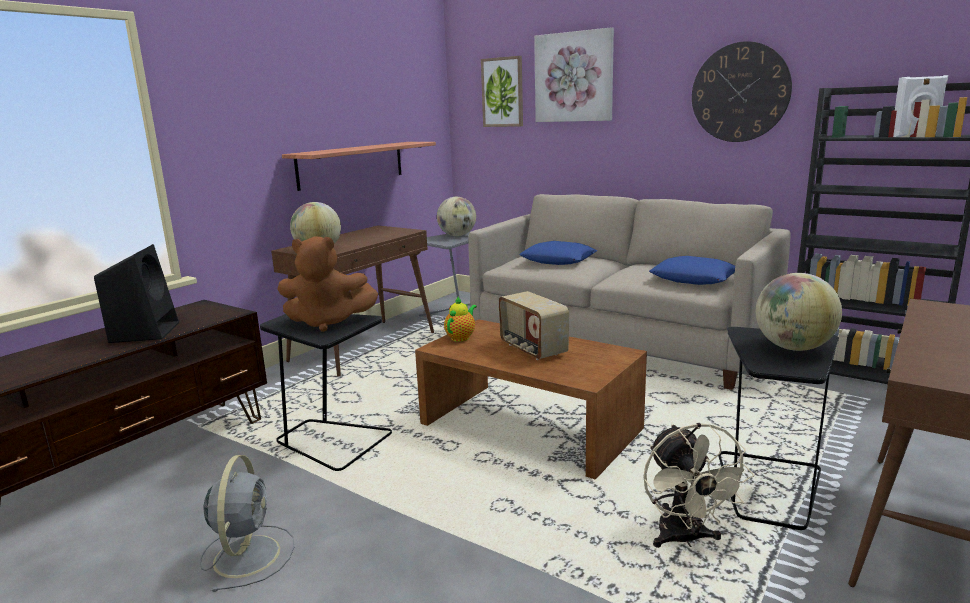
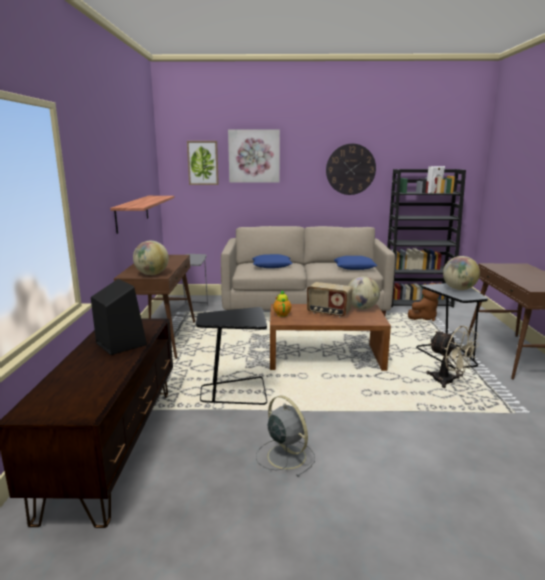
camera: 35 degrees left, 0 degrees up
(328, 322) = (238, 315): brown plush toy -> brown plush toy (423, 318)
(457, 235) = (190, 257): globe -> globe (362, 308)

